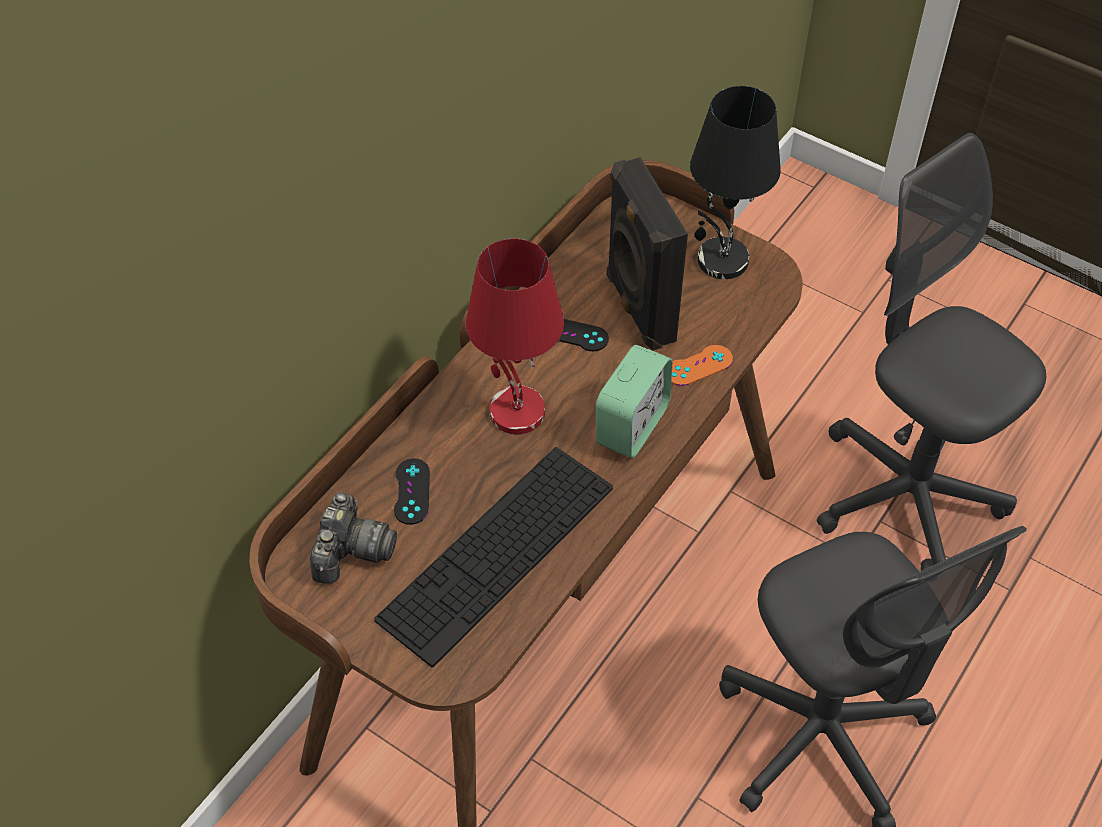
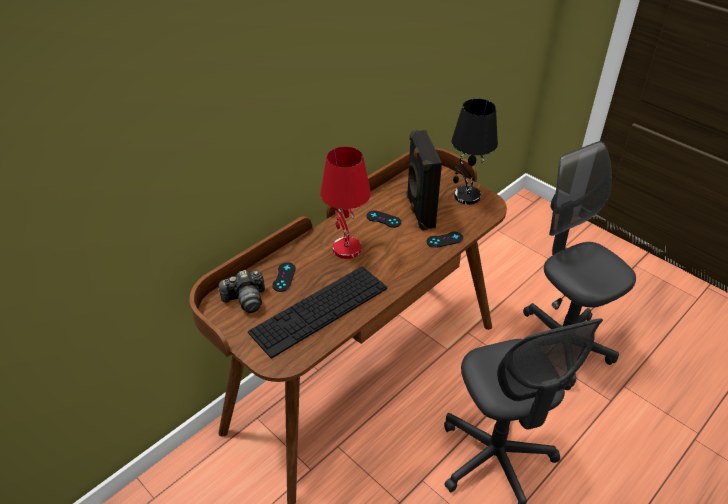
camera: 10 degrees right, 10 degrees down
(351, 551) = (245, 299): camera -> camera turned 45 degrees clockwise
(632, 425) = (404, 262): alarm clock -> none
(698, 366) = (444, 240): orange game controller -> black game controller

